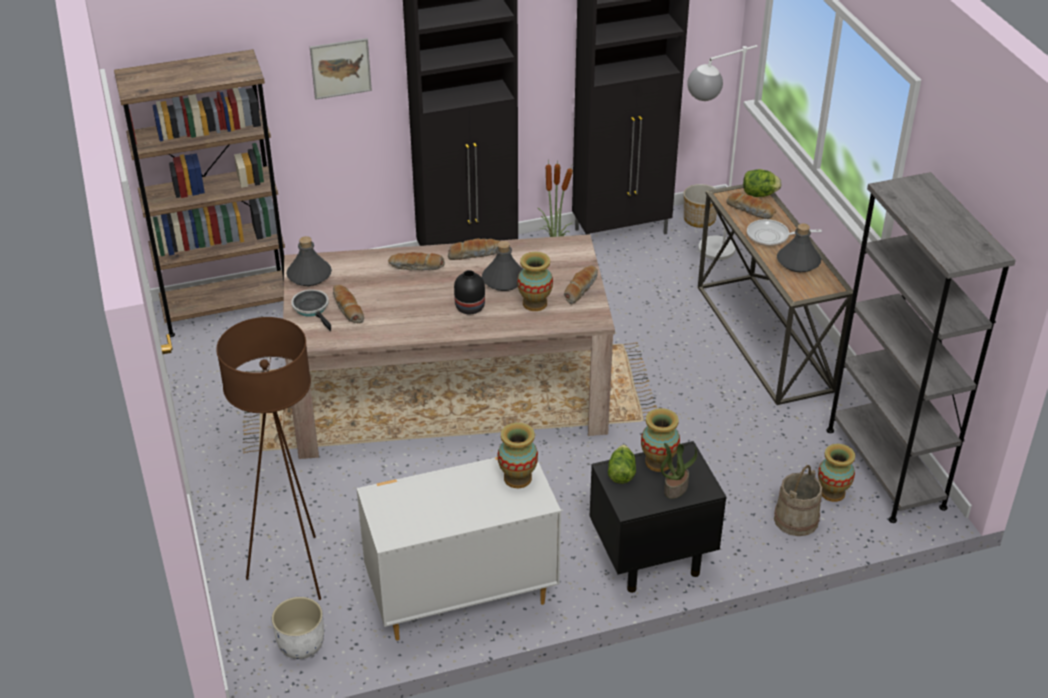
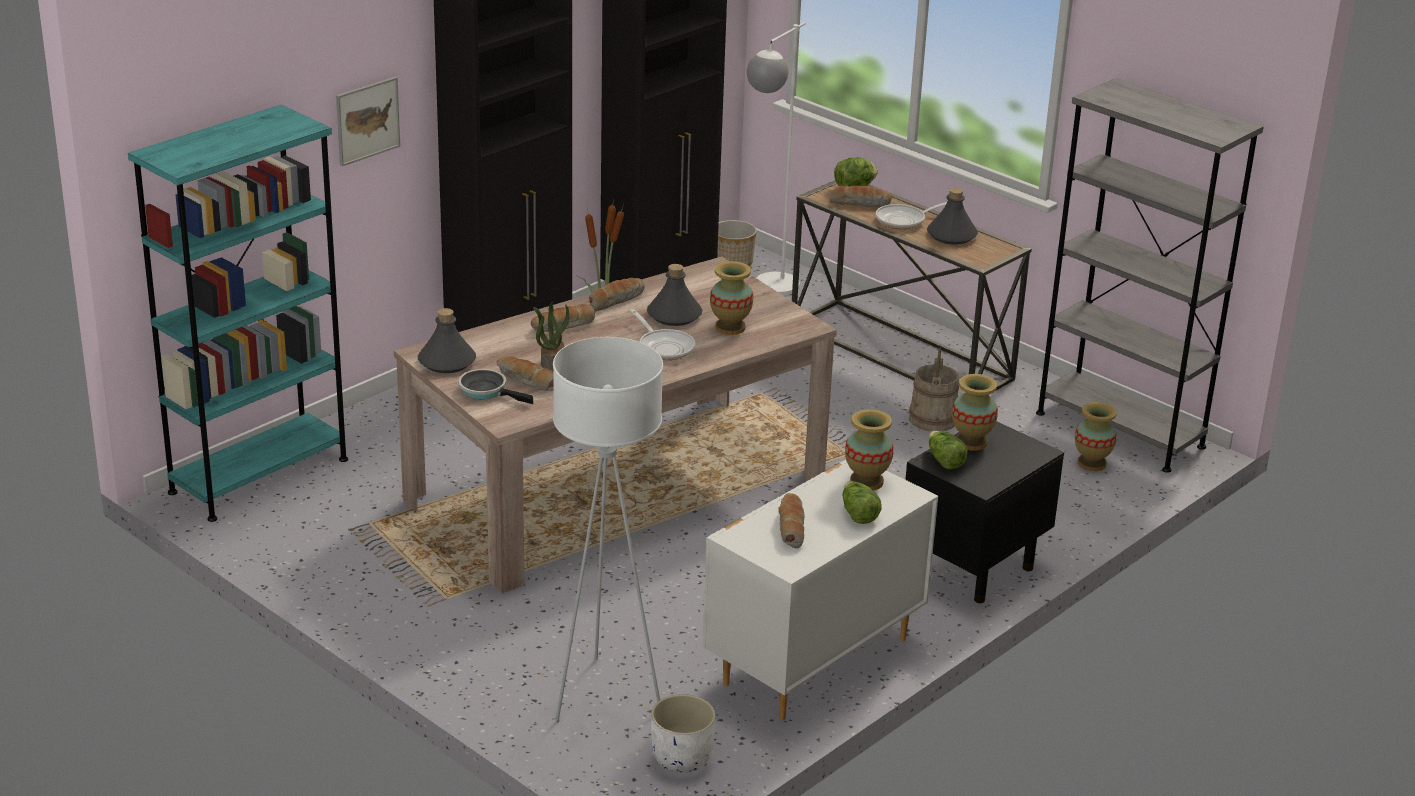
camera: 30 degrees left, 10 degrees down
(227, 309) = (259, 475): brown bookcase -> turquoise bookcase
(295, 570) = (604, 695): brown floor lamp -> white floor lamp
(470, 307) = (664, 347): black vase -> frying pan
(484, 506) = (858, 514): none -> lettuce
(580, 289) = (764, 304): bread -> bread (790, 527)
(675, 487) = (1009, 458): potted plant -> potted plant (552, 362)
(796, 520) = (1079, 495): beige bucket -> beige bucket (933, 419)

